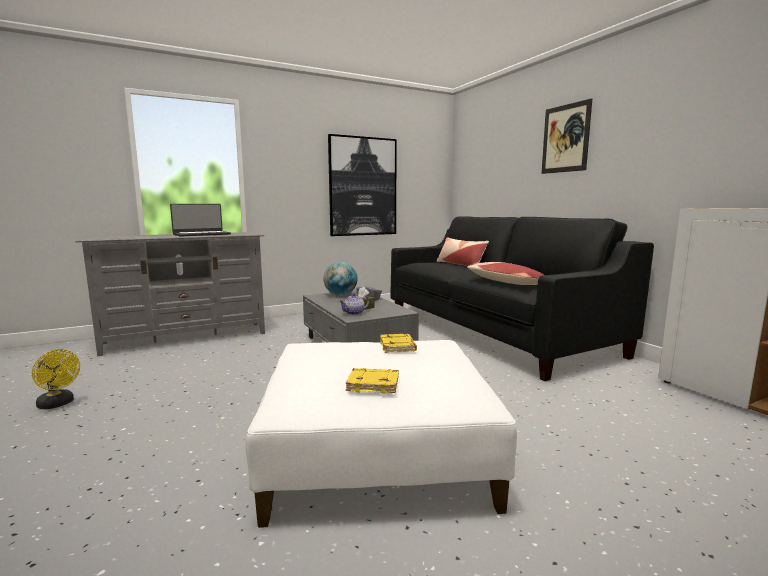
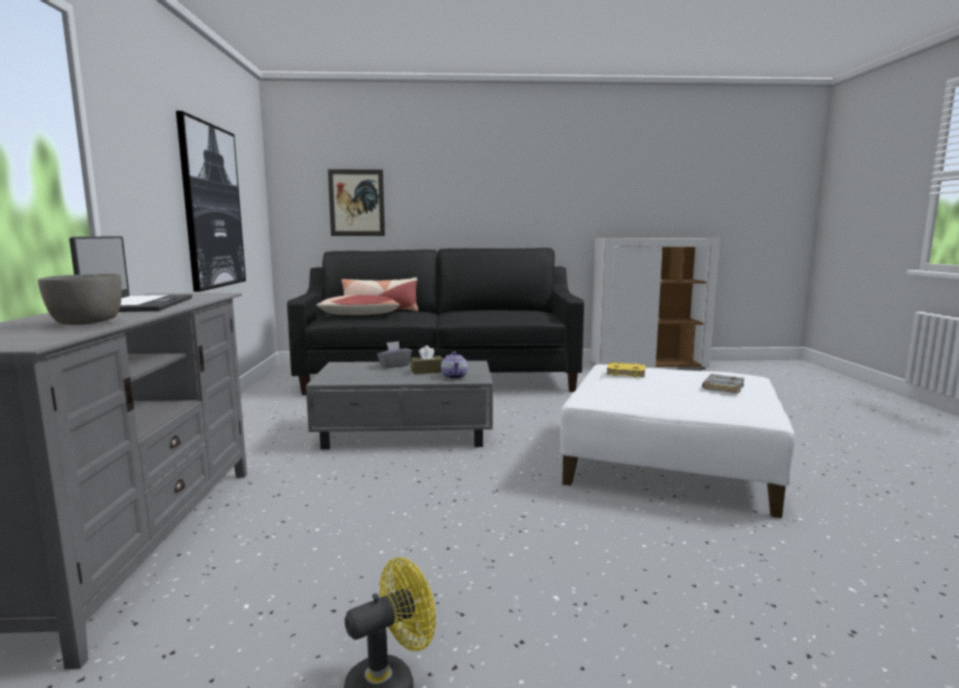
camera: 65 degrees left, 0 degrees up
(139, 237) = (85, 323): none -> grey bowl
(340, 295) = (346, 372): globe -> none
(374, 384) = (722, 387): yellow book -> grey book
(505, 282) = (505, 315): pillow -> pillow (359, 315)
(565, 138) = (459, 169): picture -> picture (356, 203)

